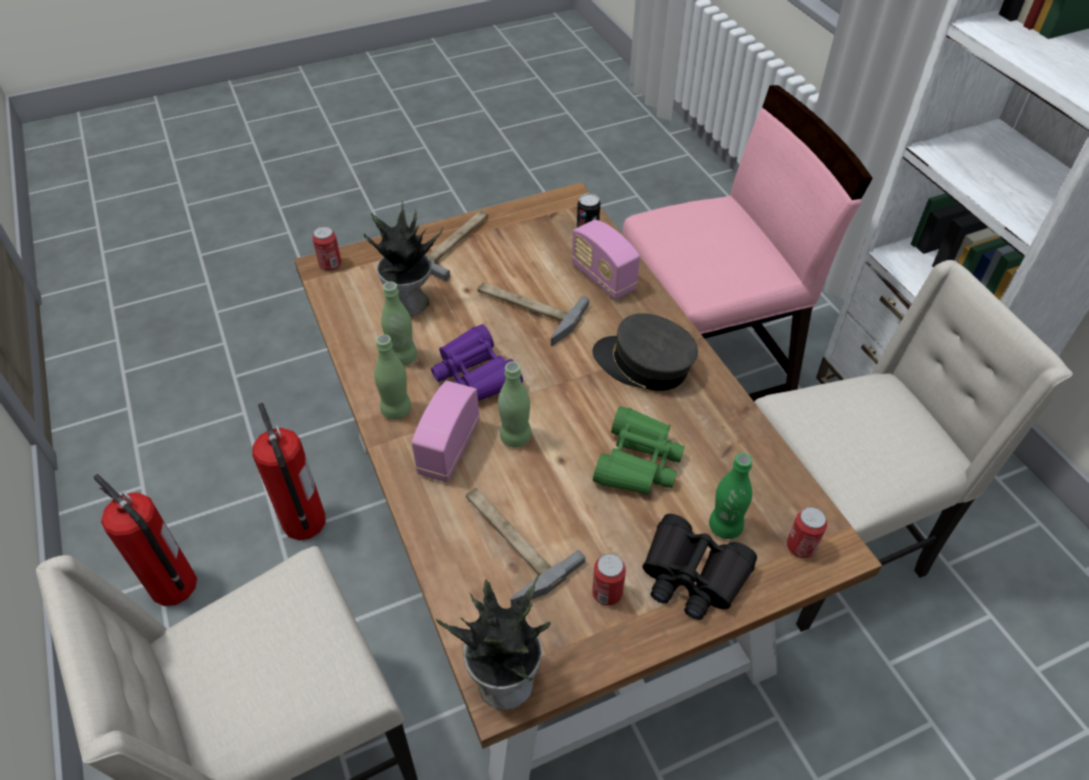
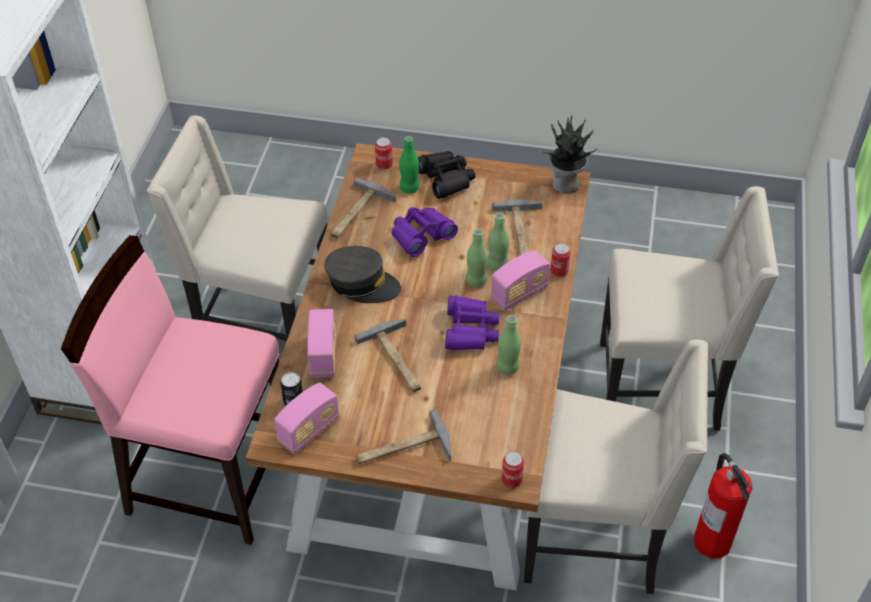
camera: 145 degrees left, 0 degrees up
(304, 522) = (596, 537): fire extinguisher -> beige chair
(396, 410) = (535, 332): green bottle -> green bottle (497, 265)
(410, 303) = (474, 408): potted plant -> none
(549, 219) = (309, 431): none -> radio
(607, 593) = (492, 191): can -> can (559, 271)
(638, 462) = (421, 235): green binoculars -> purple binoculars
(643, 365) = (362, 283): grey cap -> grey cap turned 45 degrees counterclockwise
(746, 447) = (357, 214): none -> hammer

